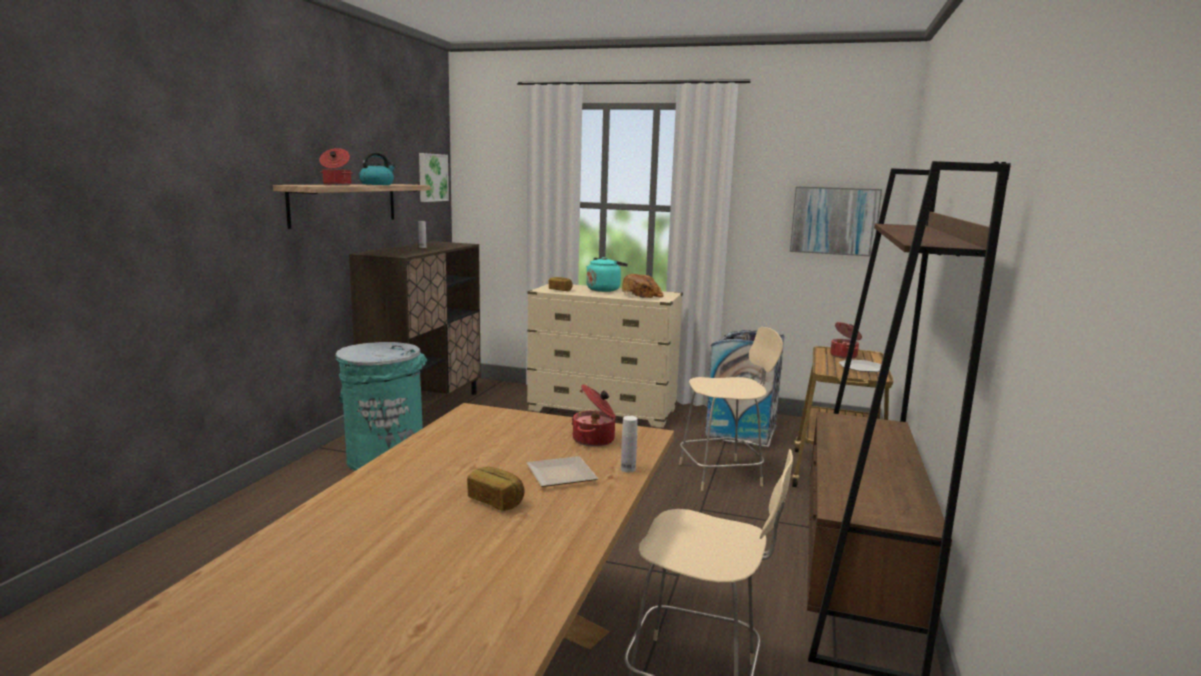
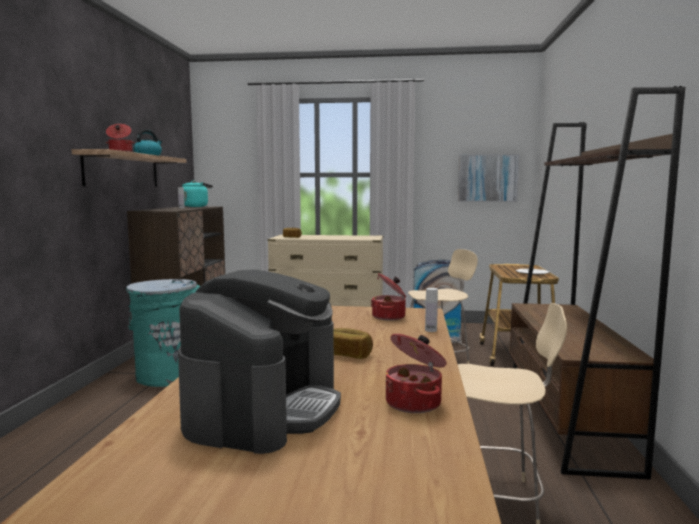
camera: 10 degrees left, 5 degrees down
(342, 576) = (264, 408): none -> coffee machine
(431, 177) = (181, 156): picture -> none
(563, 476) = (386, 337): plate -> none
(604, 289) = (325, 236): turquoise kettle -> turquoise kettle (196, 206)
(643, 295) = (356, 237): bread -> none
(844, 356) = (514, 268): cooking pot -> cooking pot (414, 403)

